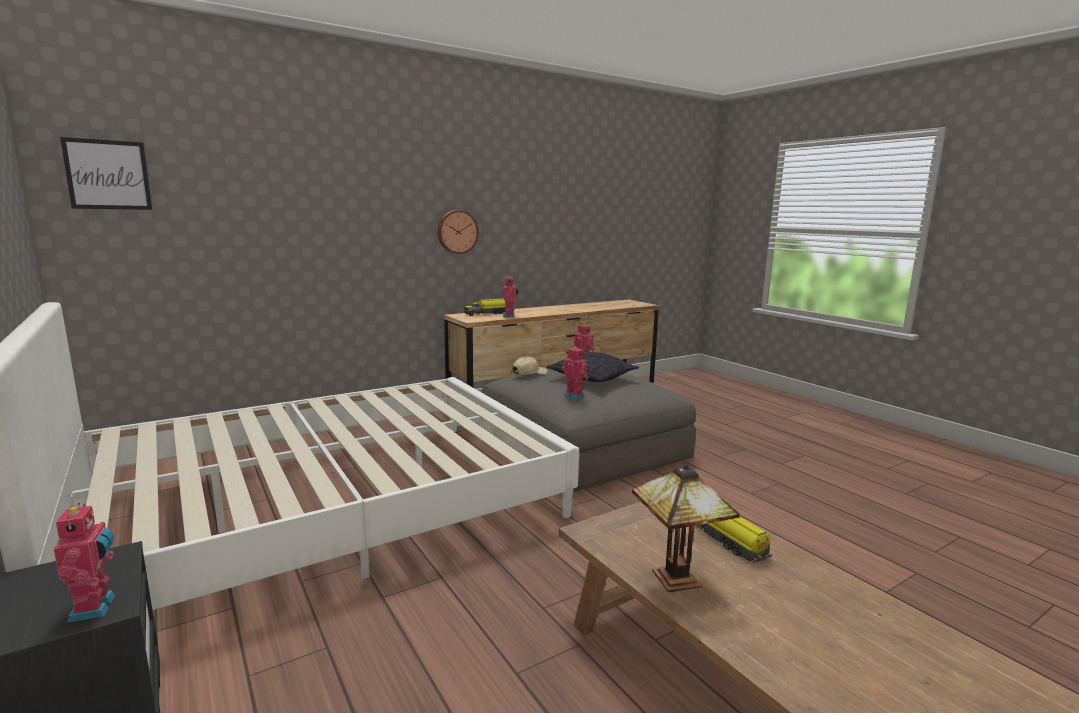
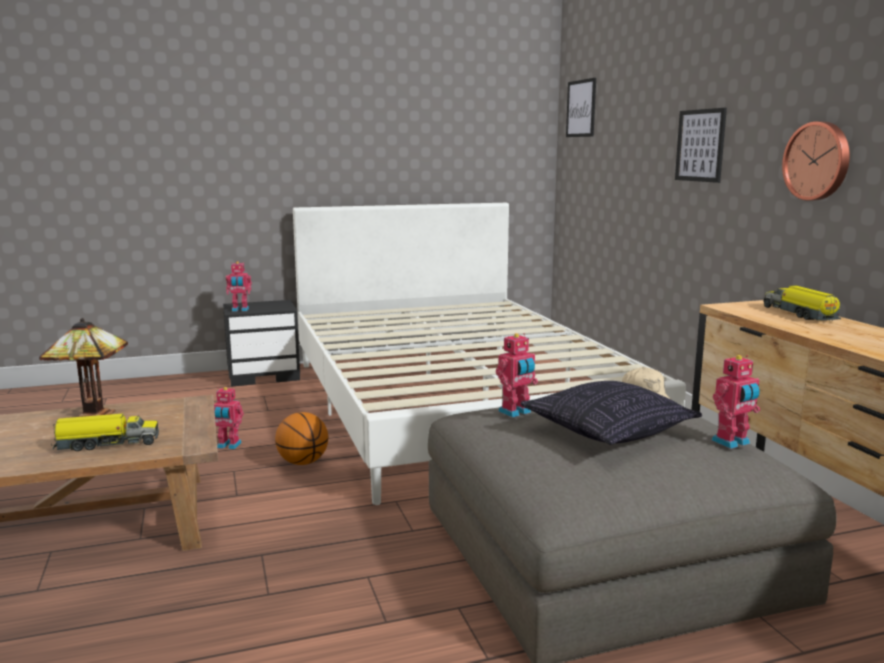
camera: 105 degrees right, 0 degrees up
(349, 222) = (700, 145): none -> picture
(506, 568) = (303, 462): none -> basketball
(510, 316) = (782, 322): toy robot -> toy robot (228, 446)

